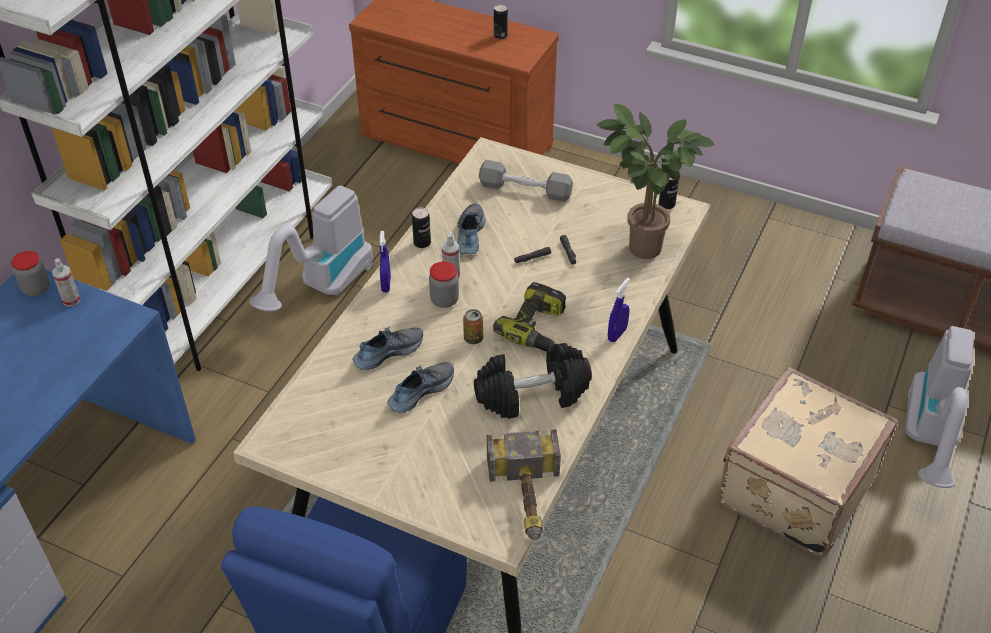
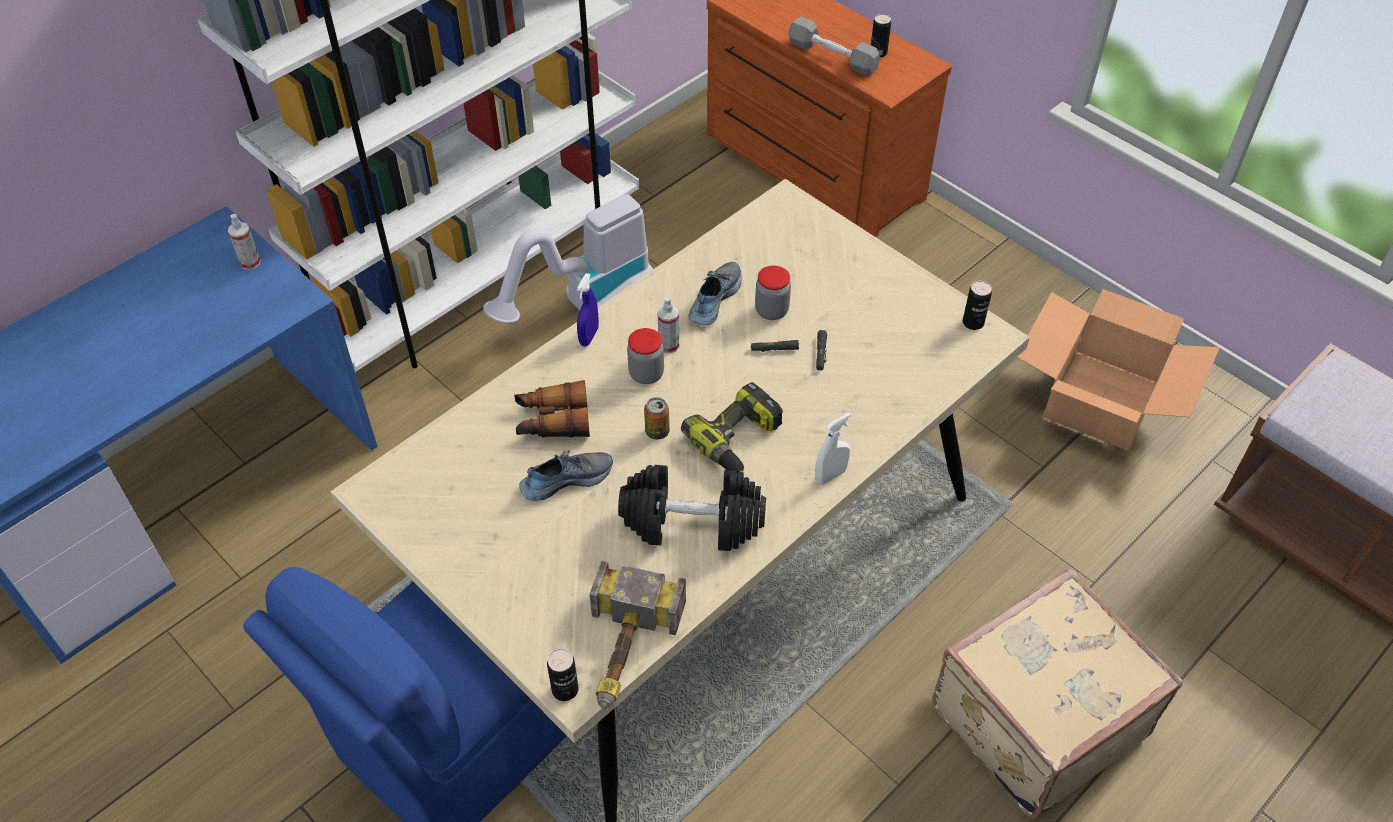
camera: 20 degrees right, 5 degrees up
(36, 289) = (221, 240): jar -> jar (771, 311)
(388, 352) = (552, 420): shoe -> binoculars
(422, 243) = (654, 295): can -> can (565, 689)
(525, 190) = (806, 259): grey dumbbell -> grey dumbbell (832, 56)
(617, 334) = (830, 475): blue spray bottle -> white spray bottle
(640, 250) = (911, 374): potted plant -> none
(740, 256) = (1099, 400): none -> cardboard box
(930, 442) = (1243, 714): vacuum cleaner -> none

